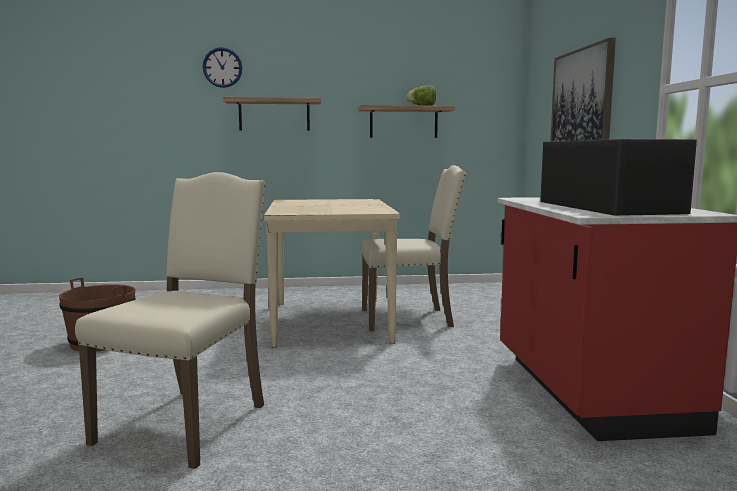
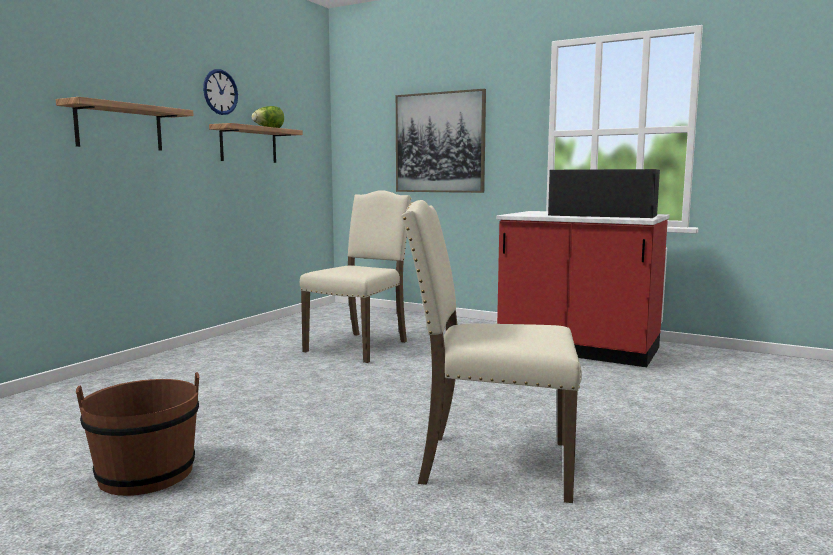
camera: 55 degrees left, 0 degrees up
(188, 422) = (491, 463): beige chair -> beige chair turned 45 degrees counterclockwise
(222, 67) = (46, 51): wall clock -> wall clock (220, 92)
(330, 320) = (308, 367): beige dining table -> none

